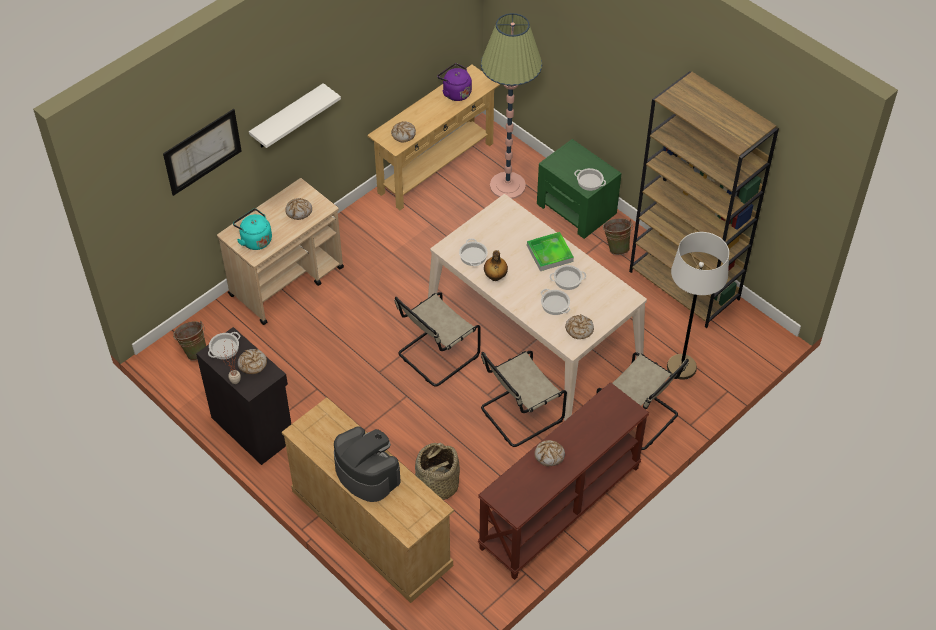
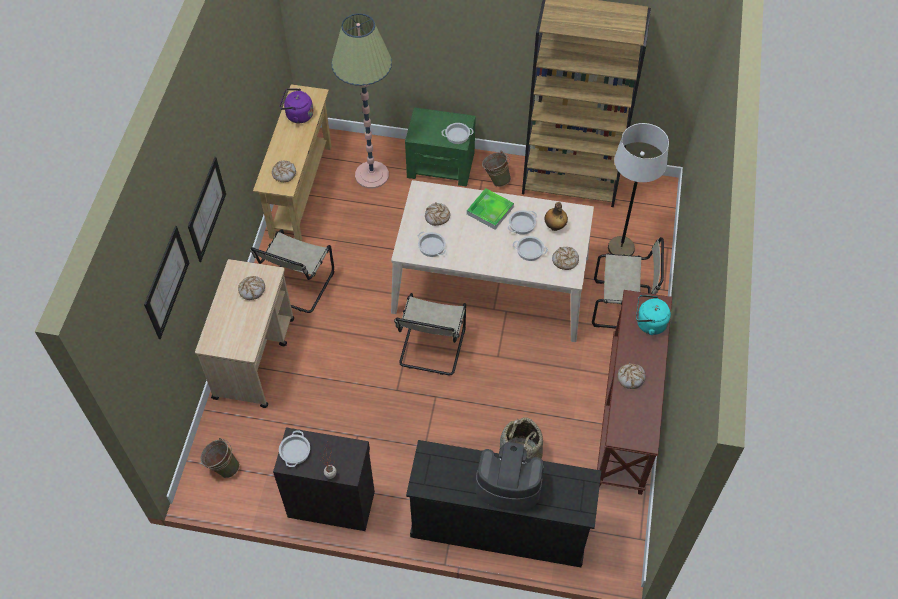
camera: 35 degrees left, 5 degrees up
(252, 364) = (332, 450): bread -> bread (437, 216)
(255, 240) = (234, 337): turquoise kettle -> turquoise kettle (649, 323)
(287, 117) = (206, 209): white shelf -> picture
(370, 527) = (498, 525): beige dresser -> black dresser
(495, 277) = (464, 254): bottle -> bottle (554, 226)
(519, 415) = (535, 358): beige chair -> beige chair (297, 286)

